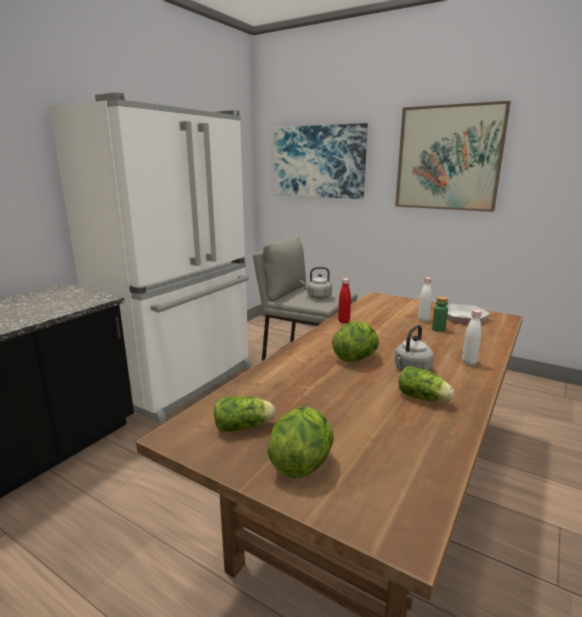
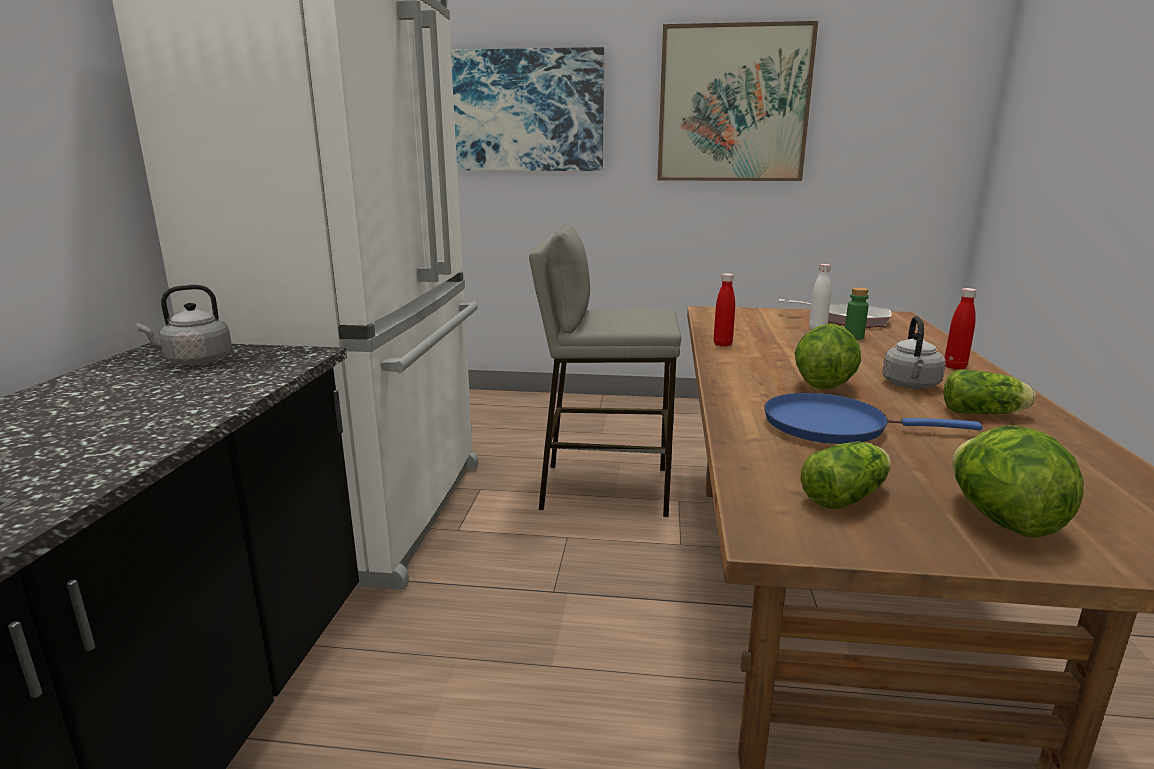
camera: 25 degrees left, 0 degrees up
(313, 385) = (833, 426): none -> blue frying pan
(317, 297) = (637, 318): grey kettle -> grey kettle (195, 361)
(469, 363) = (954, 367): white bottle -> red bottle

